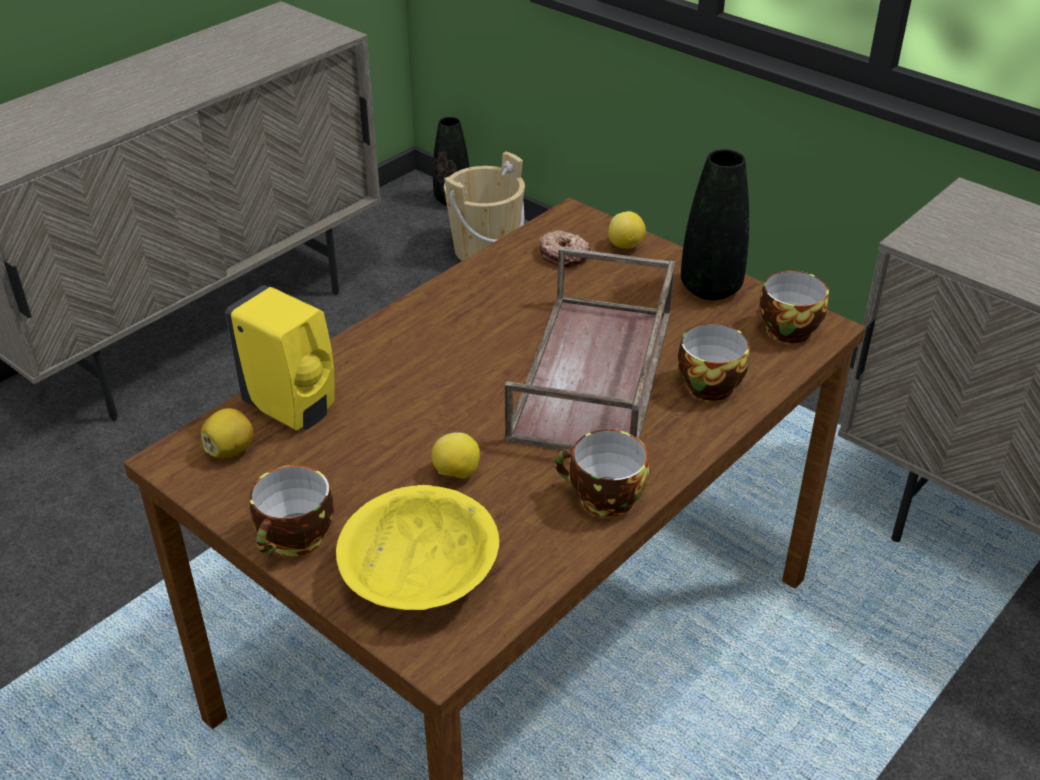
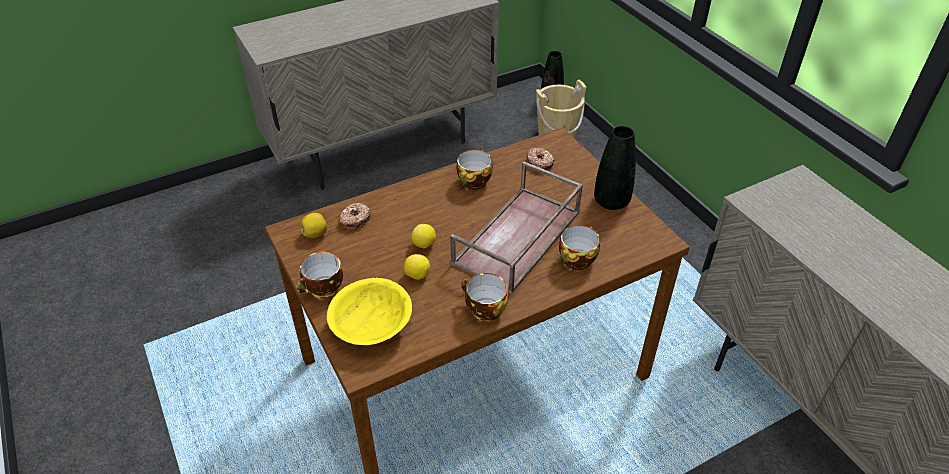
camera: 20 degrees right, 5 degrees up
(293, 410) = (355, 219): yellow soap dispenser -> donut
(626, 246) = (577, 165): lemon -> lemon (424, 245)
(786, 328) = (641, 236): cup -> cup (474, 180)

